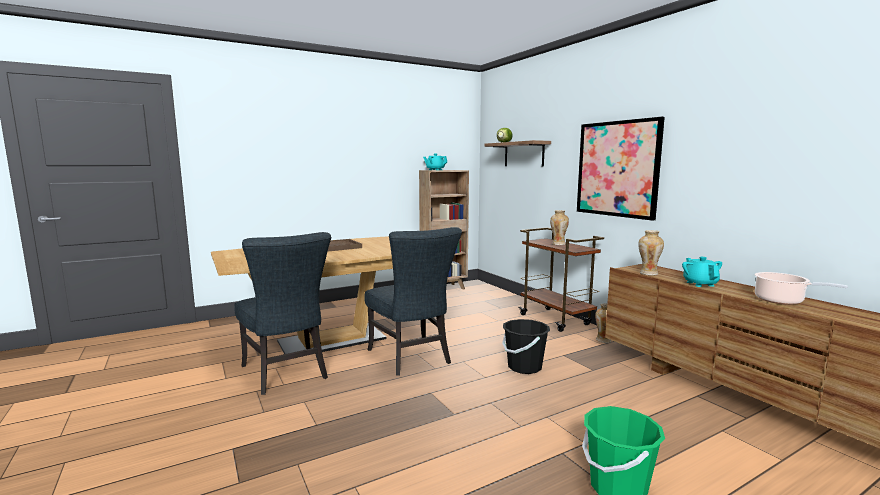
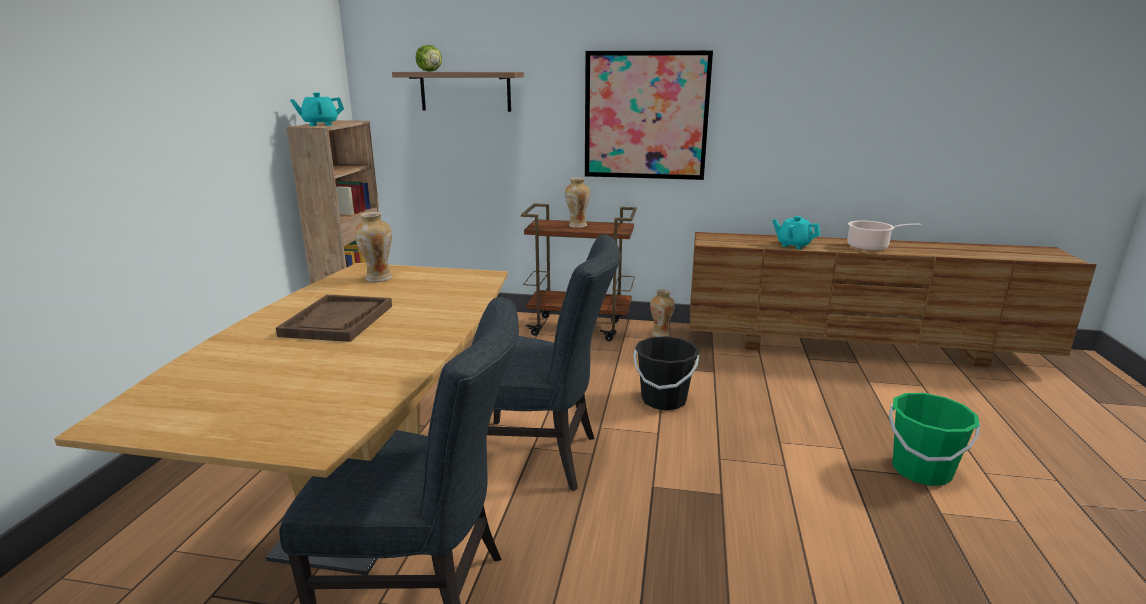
camera: 50 degrees left, 10 degrees up
(648, 273) = (735, 244): vase -> vase (378, 278)

